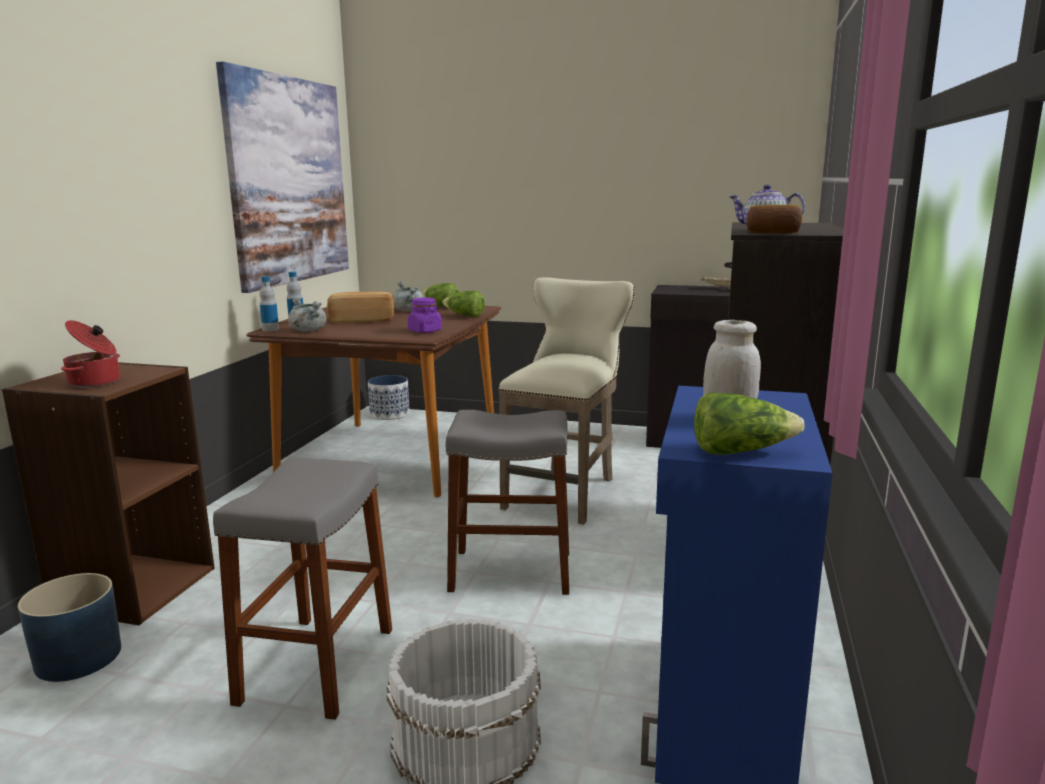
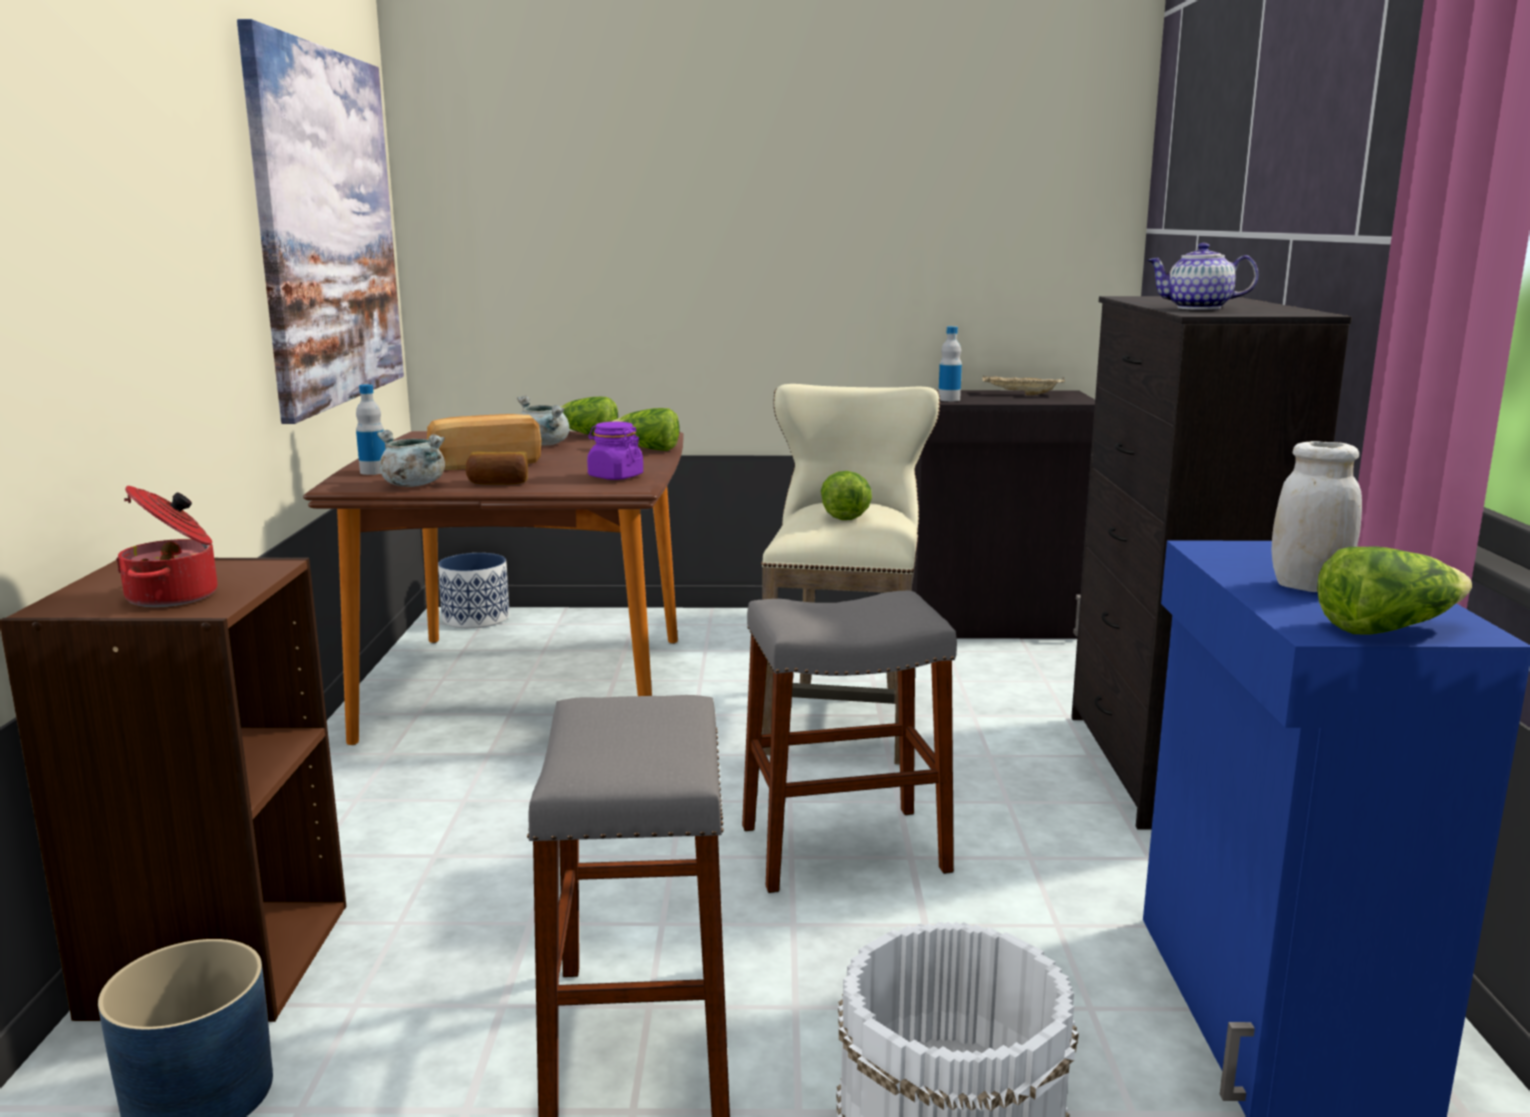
camera: 15 degrees left, 0 degrees up
(270, 329) = (342, 486): bottle -> bottle (949, 399)
(561, 361) = (844, 514): none -> lettuce
(772, 233) = (1232, 313): bread -> bread (498, 483)

